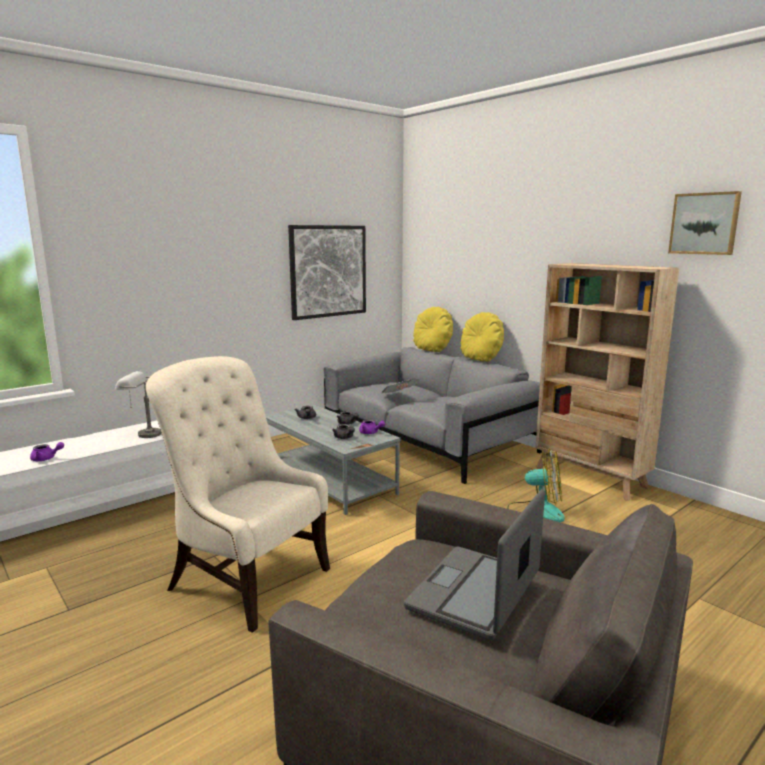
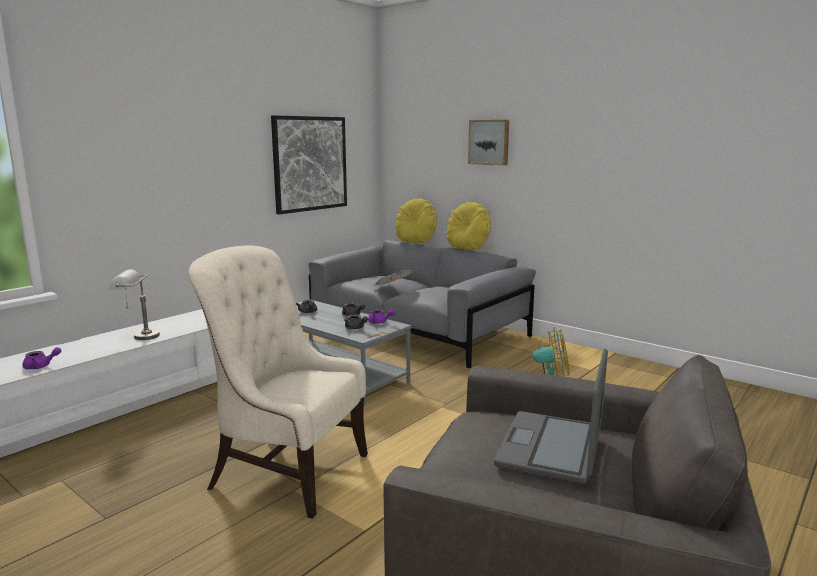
camera: 10 degrees left, 0 degrees up
(590, 478) = (583, 355): beige bookcase -> none
(704, 223) = (682, 113): picture -> picture (489, 142)

